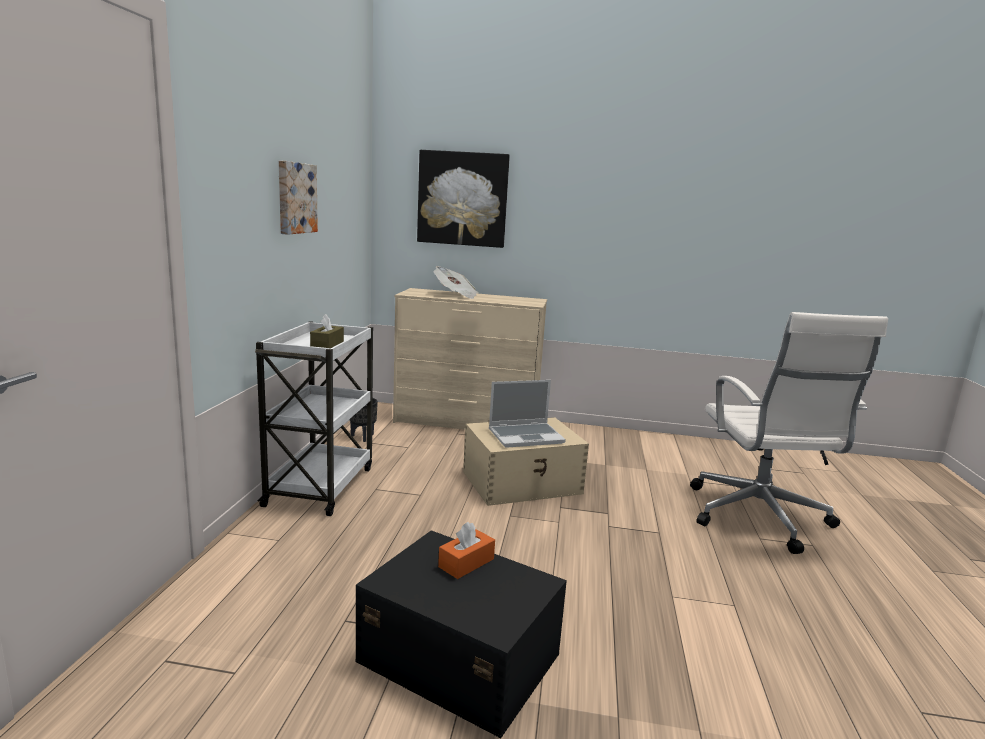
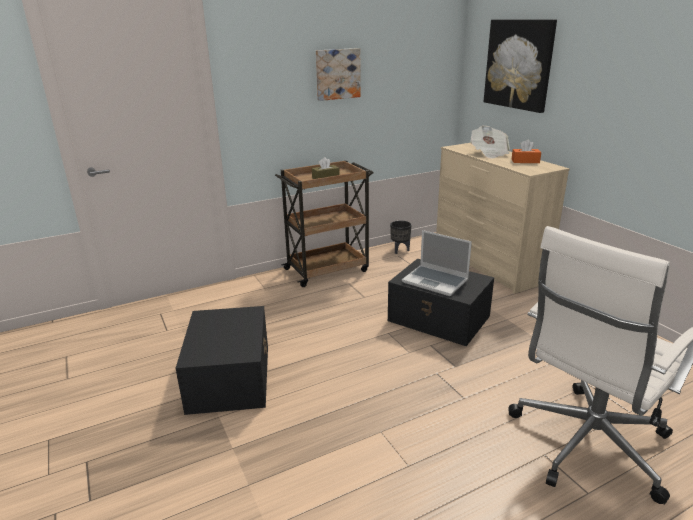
camera: 55 degrees right, 10 degrees up
(321, 485) = (327, 269): white cart -> brown cart
(466, 563) = (242, 327): orange tissue box -> orange tissue box (525, 161)
(523, 482) = (439, 319): beige storage box -> black storage box

